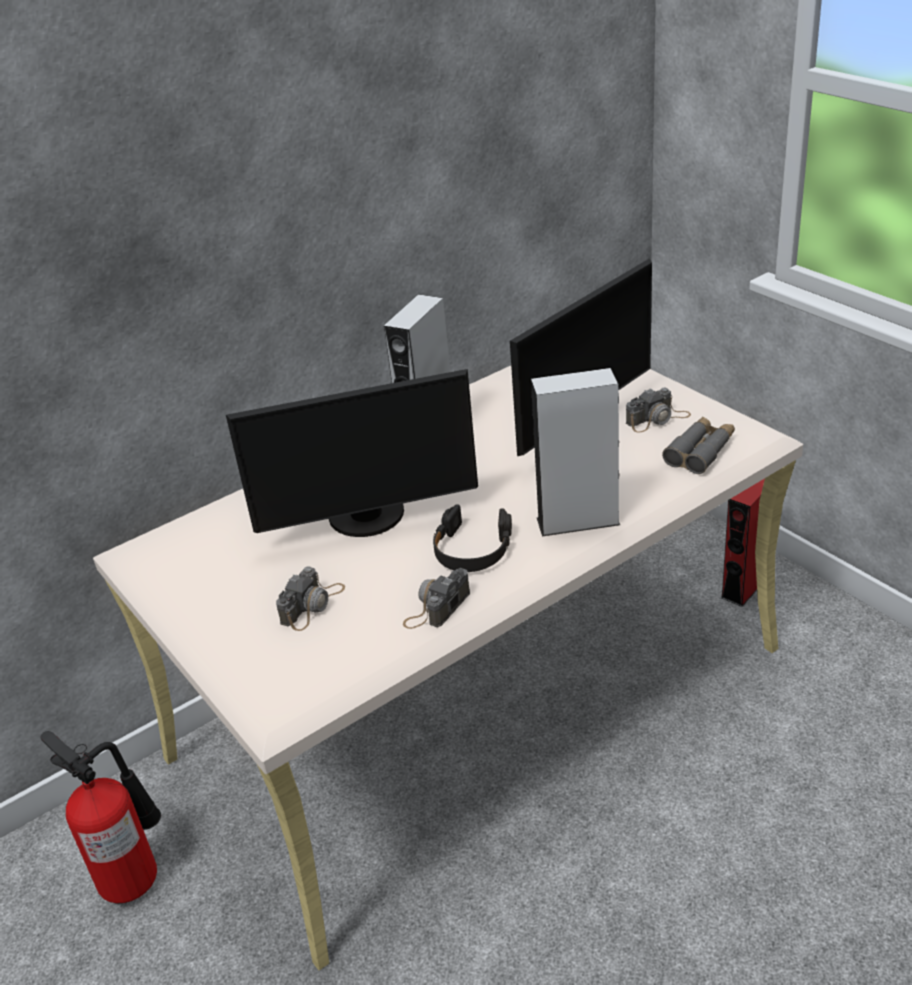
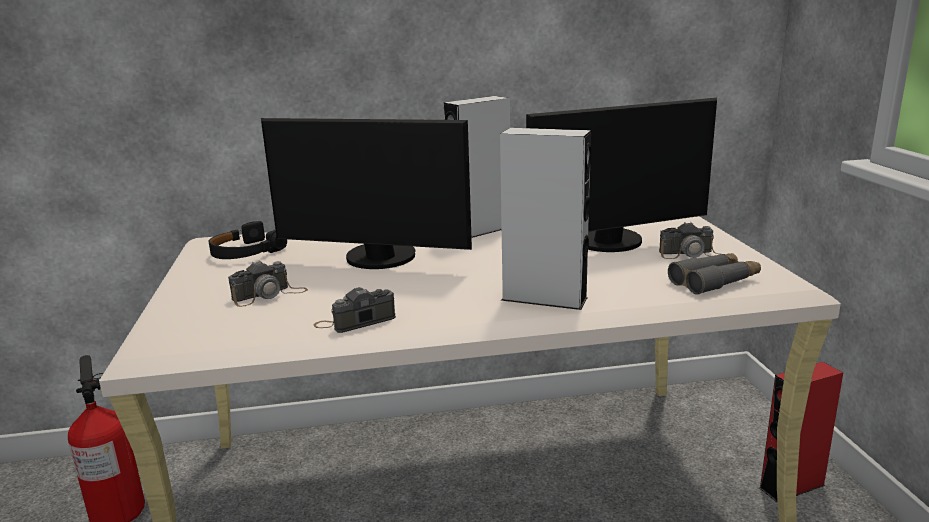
camera: 25 degrees right, 15 degrees down
(472, 550) = (431, 294): black headphones -> black headphones (246, 252)

